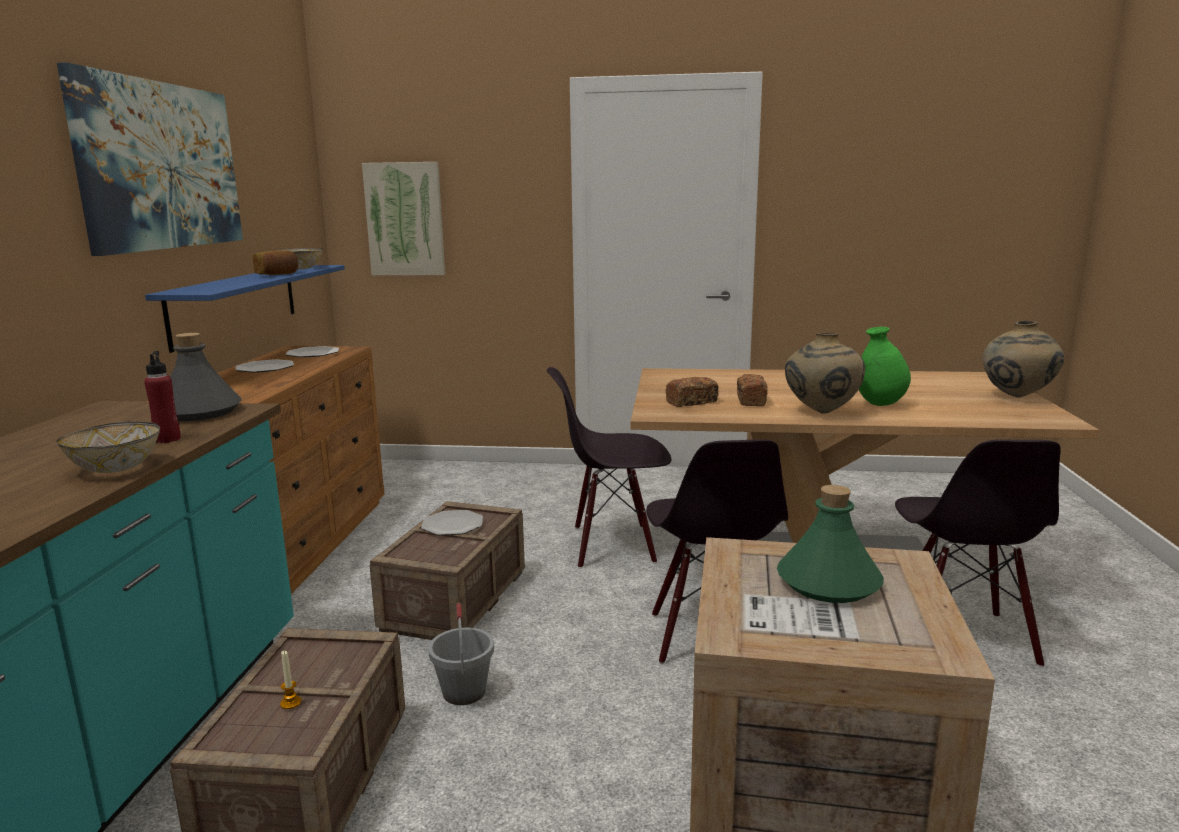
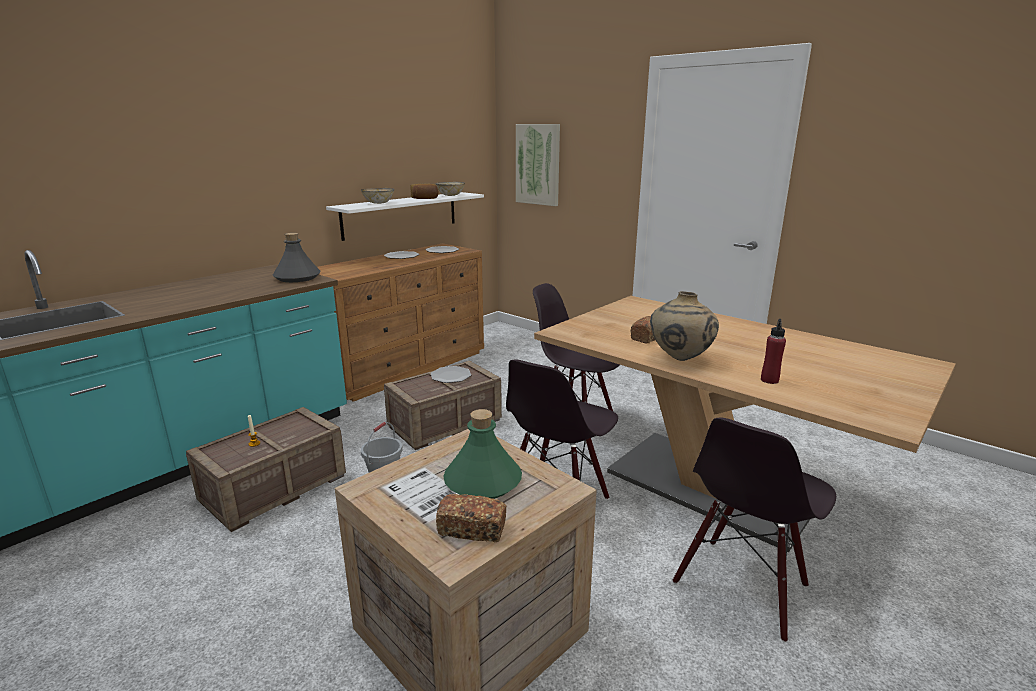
camera: 35 degrees right, 5 degrees up
(117, 468) = (209, 300): bowl -> bowl (379, 203)
(160, 166) = (346, 131): picture -> none
(167, 439) = (255, 290): red bottle -> red bottle (769, 380)
(236, 304) = (401, 215): blue shelf -> white shelf
(691, 402) = (603, 328): bread -> bread (472, 529)
(880, 404) = (748, 364): green vase -> none
(1017, 397) = (906, 391): beige vase -> none

